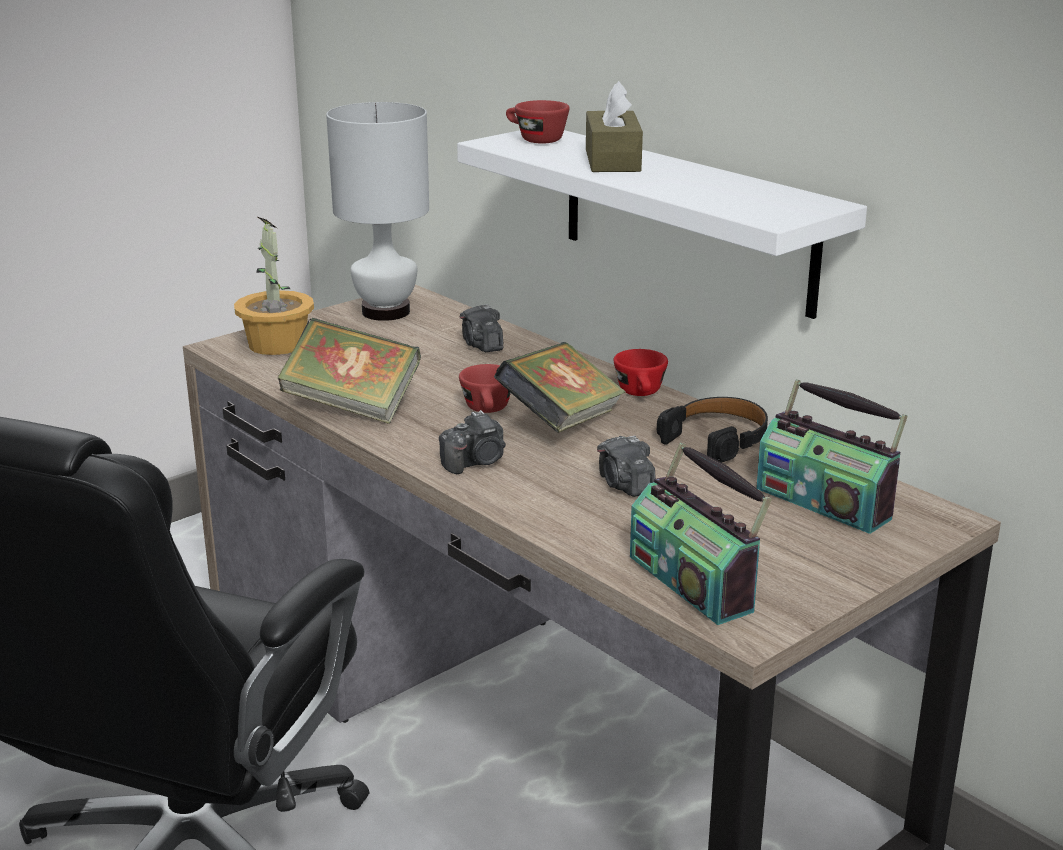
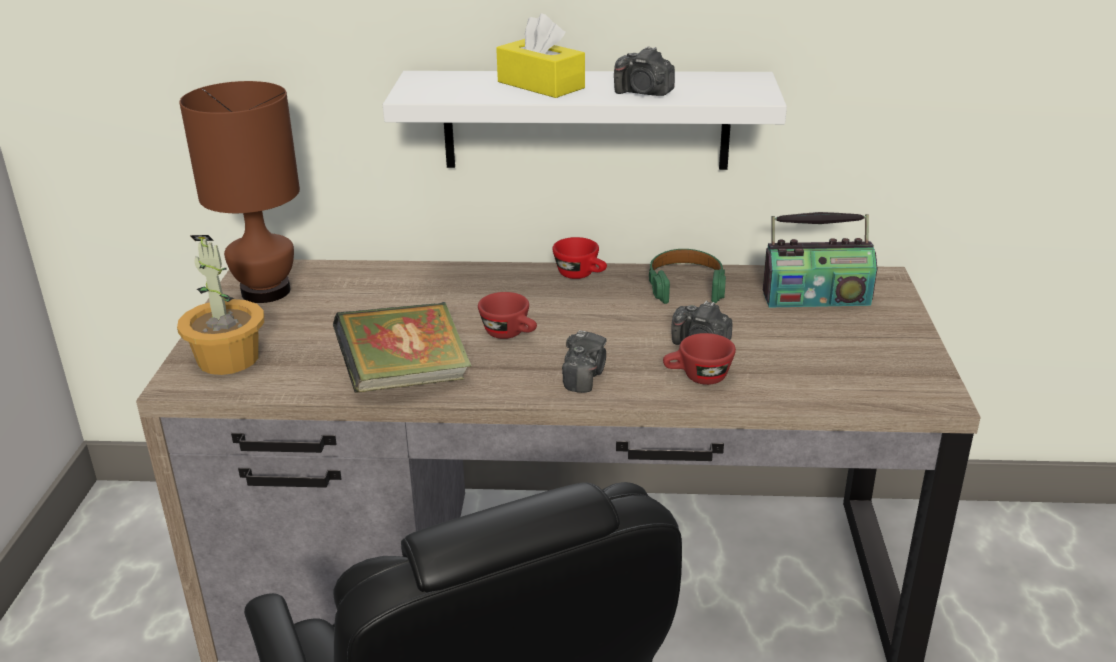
camera: 45 degrees left, 5 degrees up
(386, 311) = (266, 291): white table lamp -> brown table lamp
(482, 345) = (401, 287): camera -> camera (643, 93)
(534, 139) = (436, 84): red cup -> red cup (697, 378)
(561, 423) = (576, 320): book -> none
(612, 160) = (541, 85): brown tissue box -> yellow tissue box
(693, 582) = (858, 384): radio -> none
(717, 439) = (686, 285): black headphones -> green headphones

